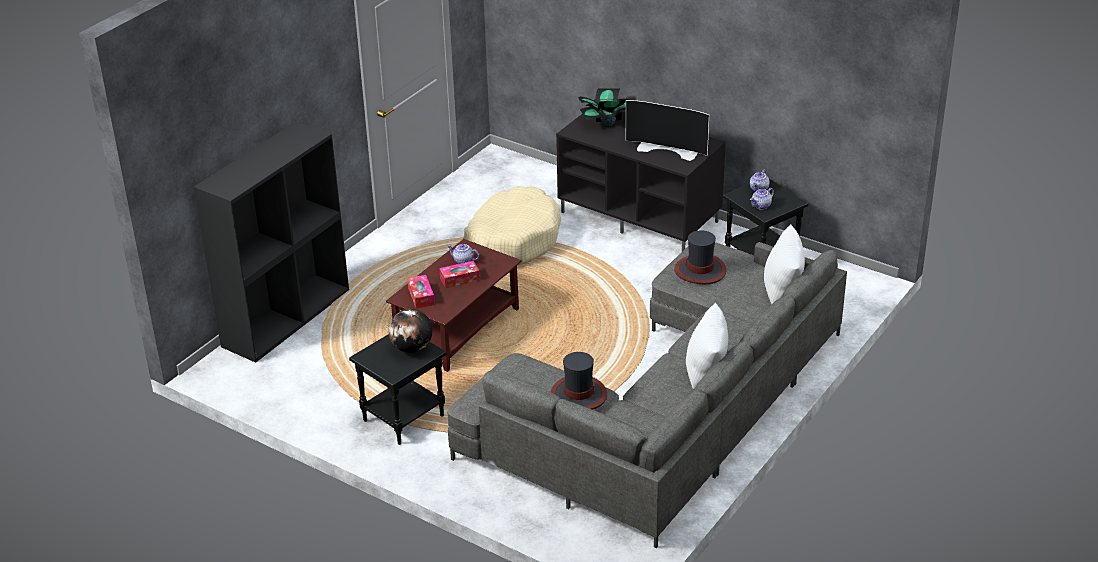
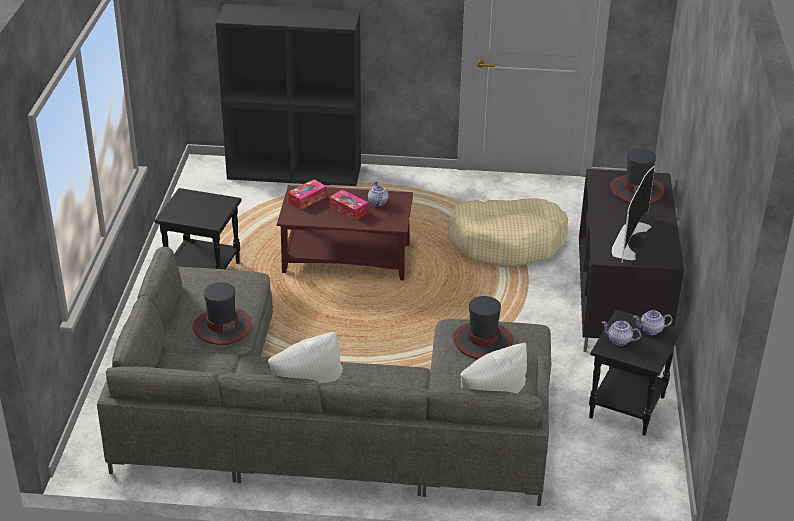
camera: 60 degrees right, 0 degrees up
(412, 348) = (210, 212): globe -> none
(607, 123) = (636, 190): potted plant -> hat
(668, 149) = (628, 239): television -> television turned 150 degrees counterclockwise

